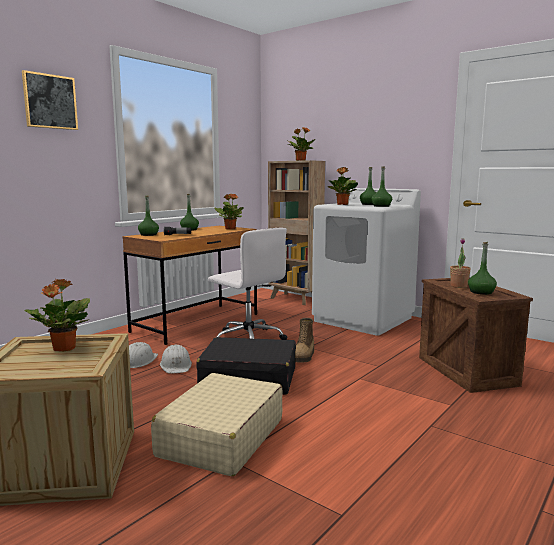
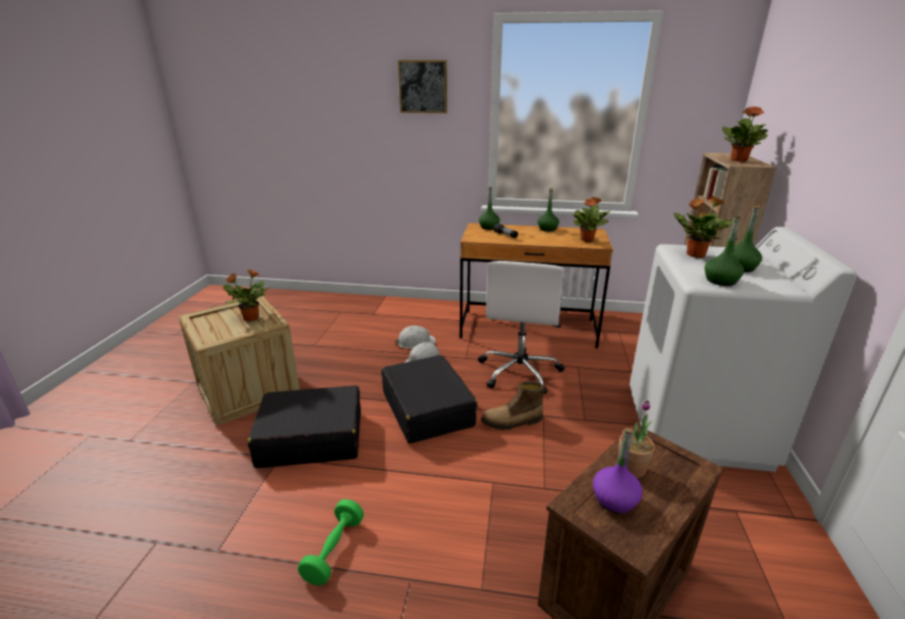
camera: 60 degrees right, 15 degrees up
(221, 437) = (311, 438): beige suitcase -> black suitcase
(384, 450) = (334, 550): none -> green dumbbell
(481, 292) = (614, 499): green bottle -> purple bottle

